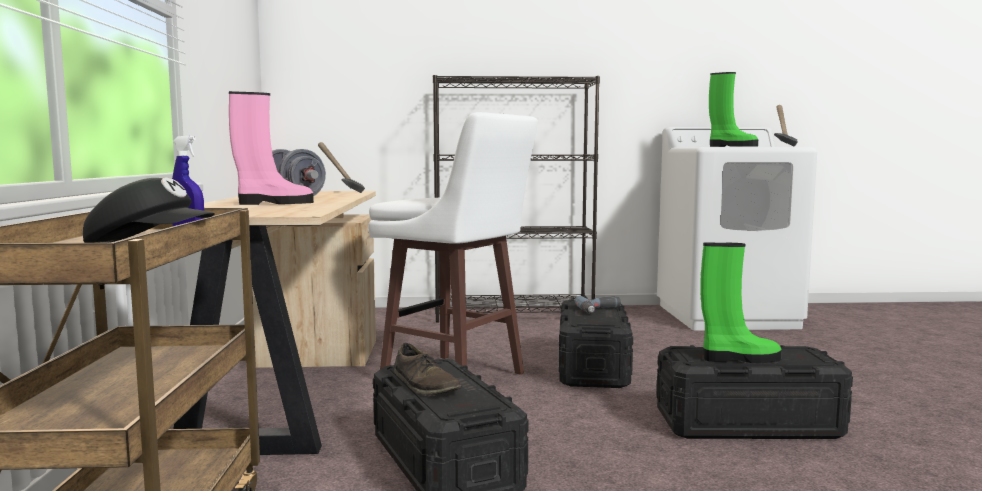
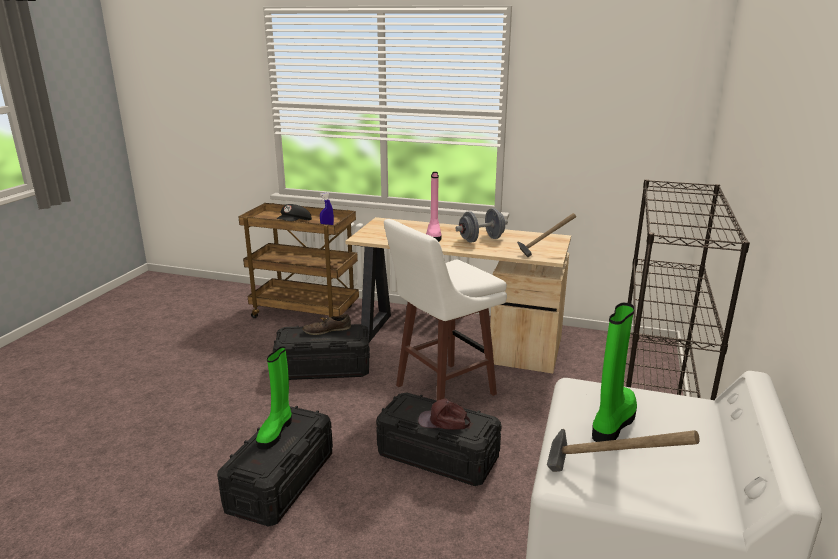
camera: 110 degrees right, 15 degrees up
(600, 310) = (443, 422): power drill -> brown cap
(731, 146) = (612, 423): green boot -> green boot turned 150 degrees clockwise

